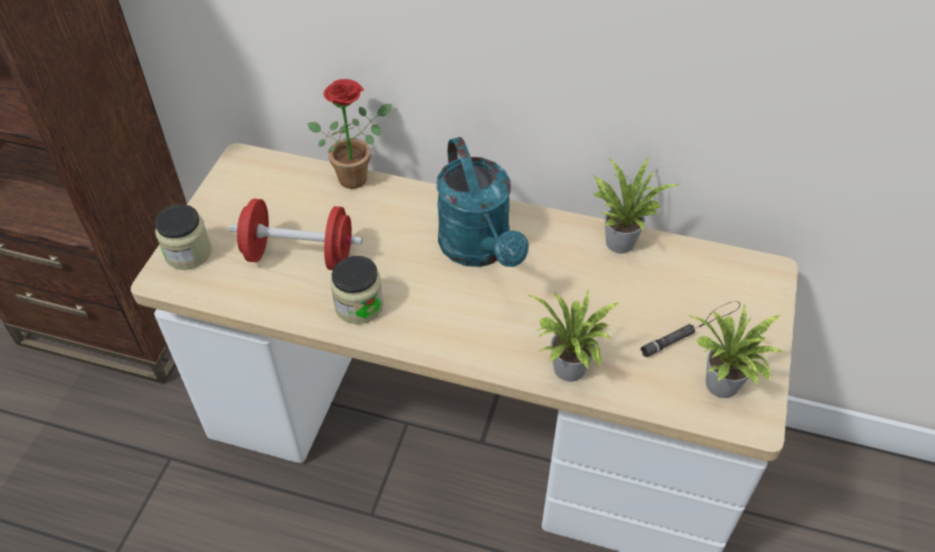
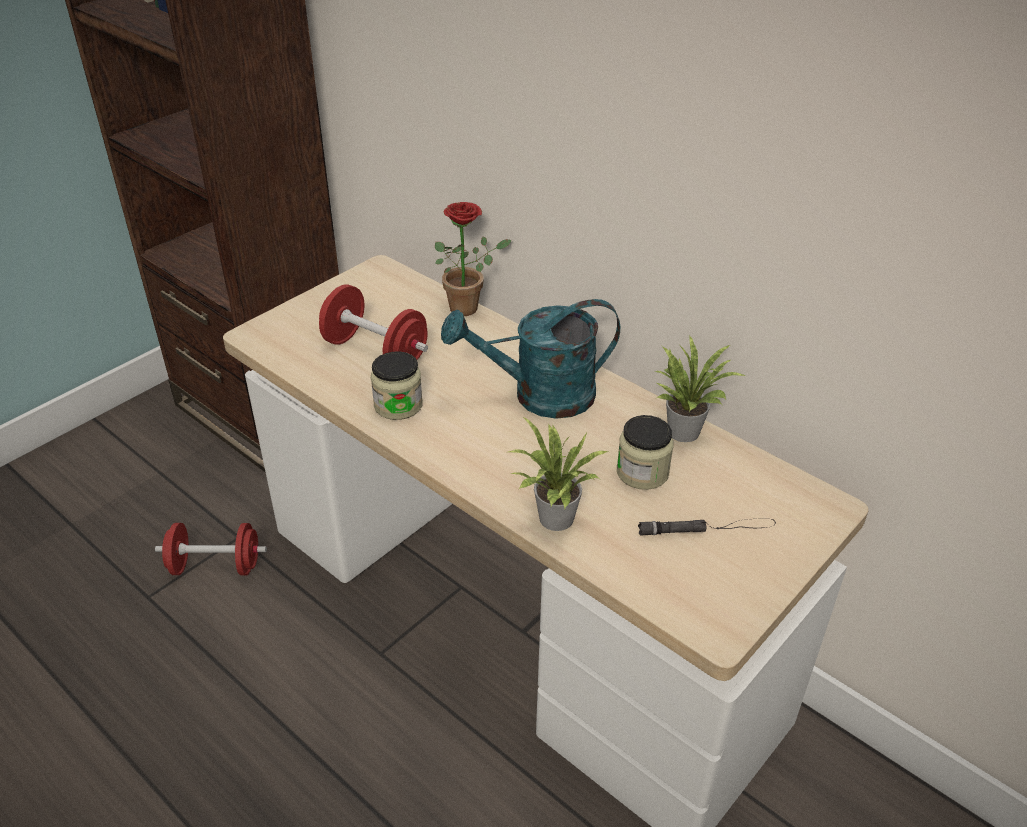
camera: 25 degrees right, 10 degrees down
(165, 496) = (215, 566): none -> red dumbbell
(188, 253) = (286, 323): jar -> jar (642, 472)
(480, 250) = (539, 396): turquoise watering can -> turquoise watering can turned 75 degrees clockwise
(722, 388) = (702, 590): potted plant -> none

